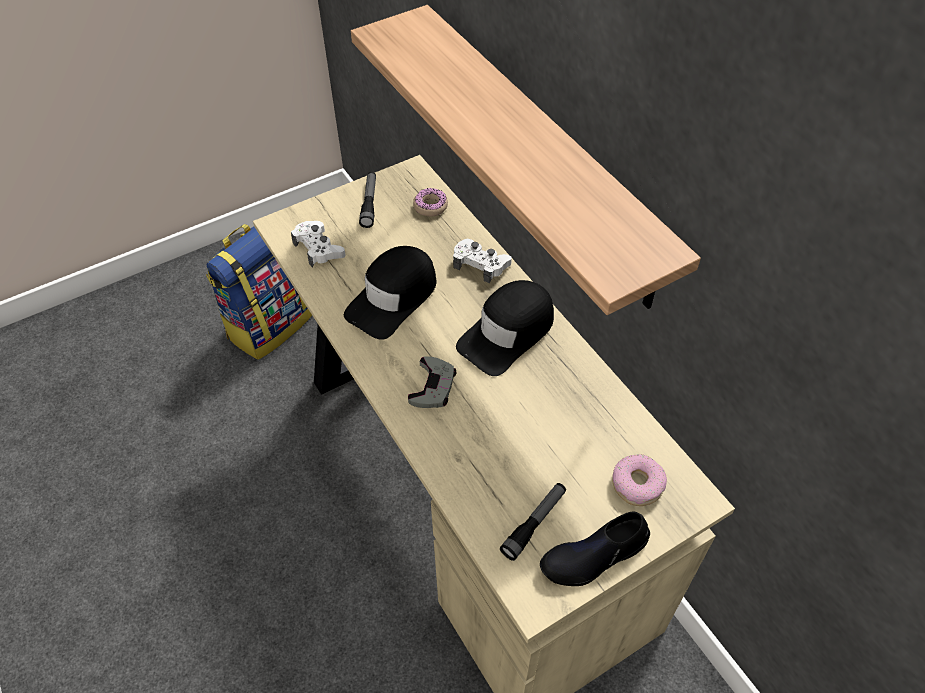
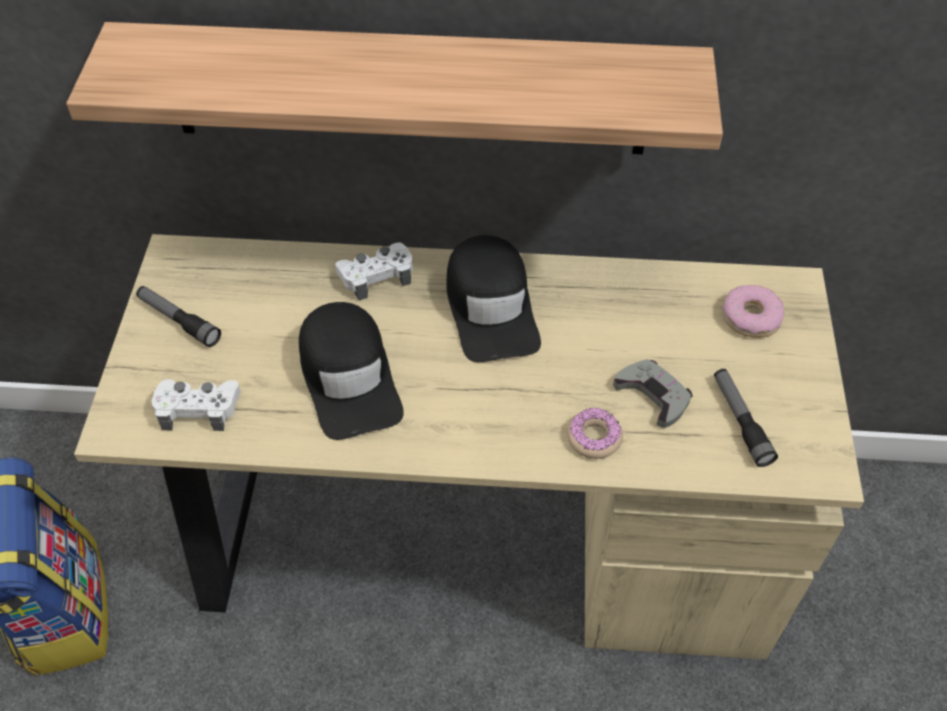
camera: 55 degrees left, 0 degrees up
(430, 206) = (245, 269): donut -> donut (594, 438)
(433, 386) = (507, 410): grey game controller -> grey game controller (653, 395)
(594, 555) = (806, 396): black shoe -> none

